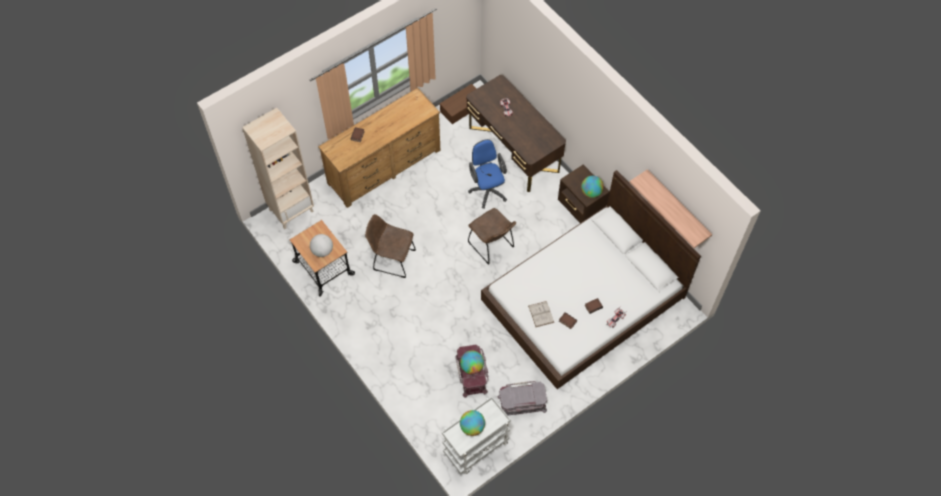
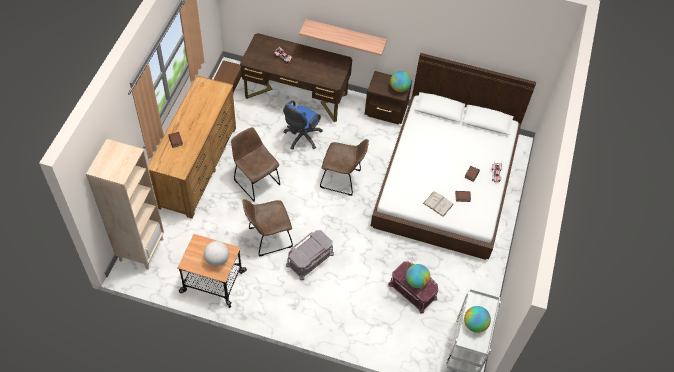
camera: 40 degrees left, 5 degrees down
(420, 205) = (255, 181): none -> brown chair
(487, 189) = (301, 138): blue office chair -> blue office chair turned 90 degrees counterclockwise
(522, 404) = (471, 288): grey storage box -> grey storage box (310, 260)
(677, 206) = (502, 48): shelf -> shelf (345, 35)

